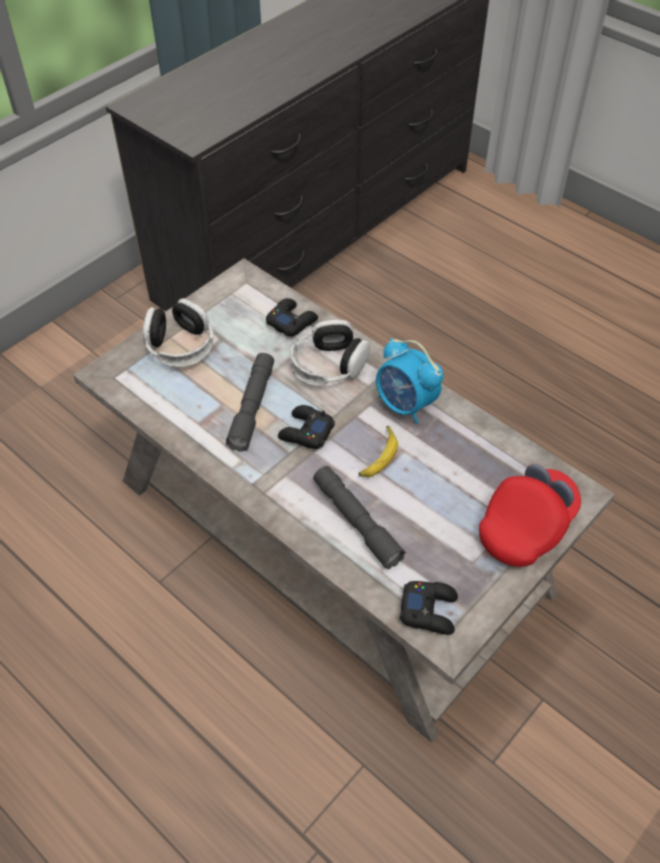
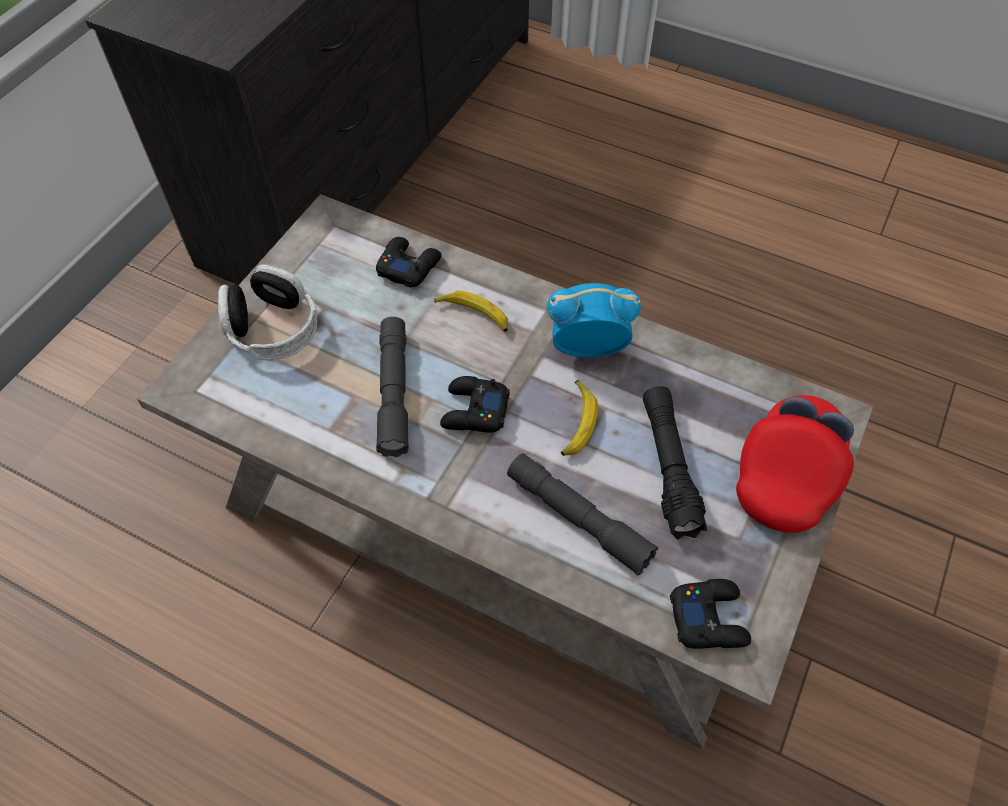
camera: 15 degrees left, 5 degrees up
(328, 365) = (474, 315): headphones -> banana
(405, 405) = (587, 347): alarm clock -> alarm clock turned 150 degrees clockwise
(436, 502) = (668, 467): none -> black flashlight

